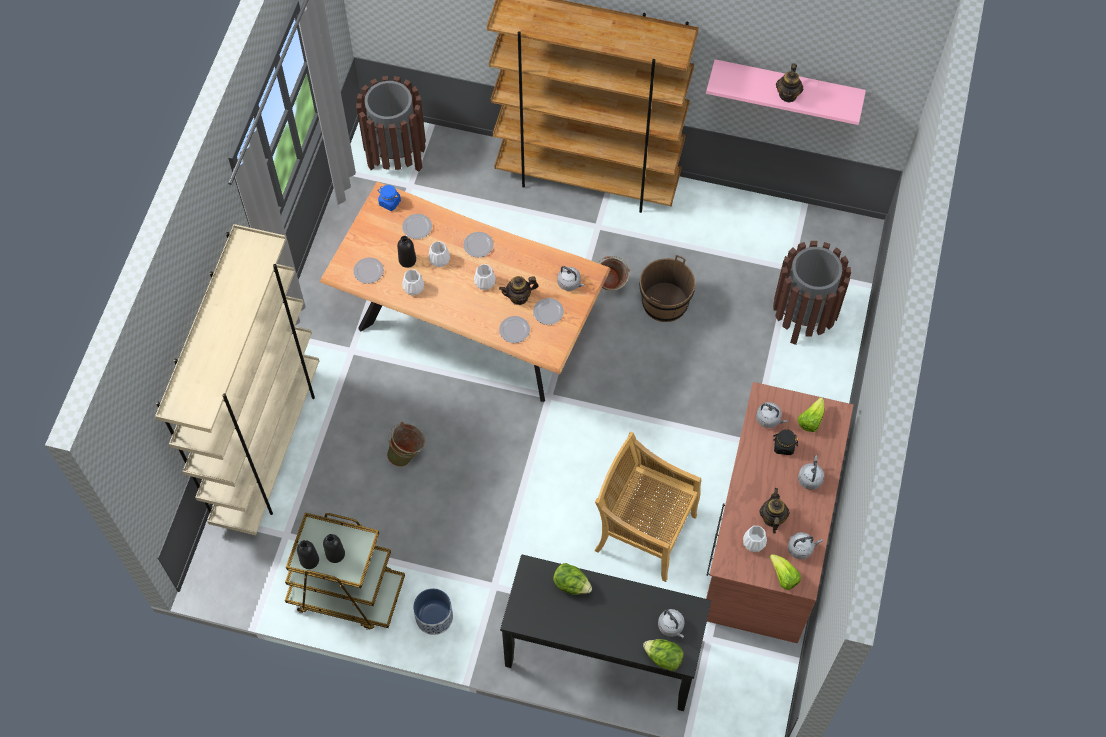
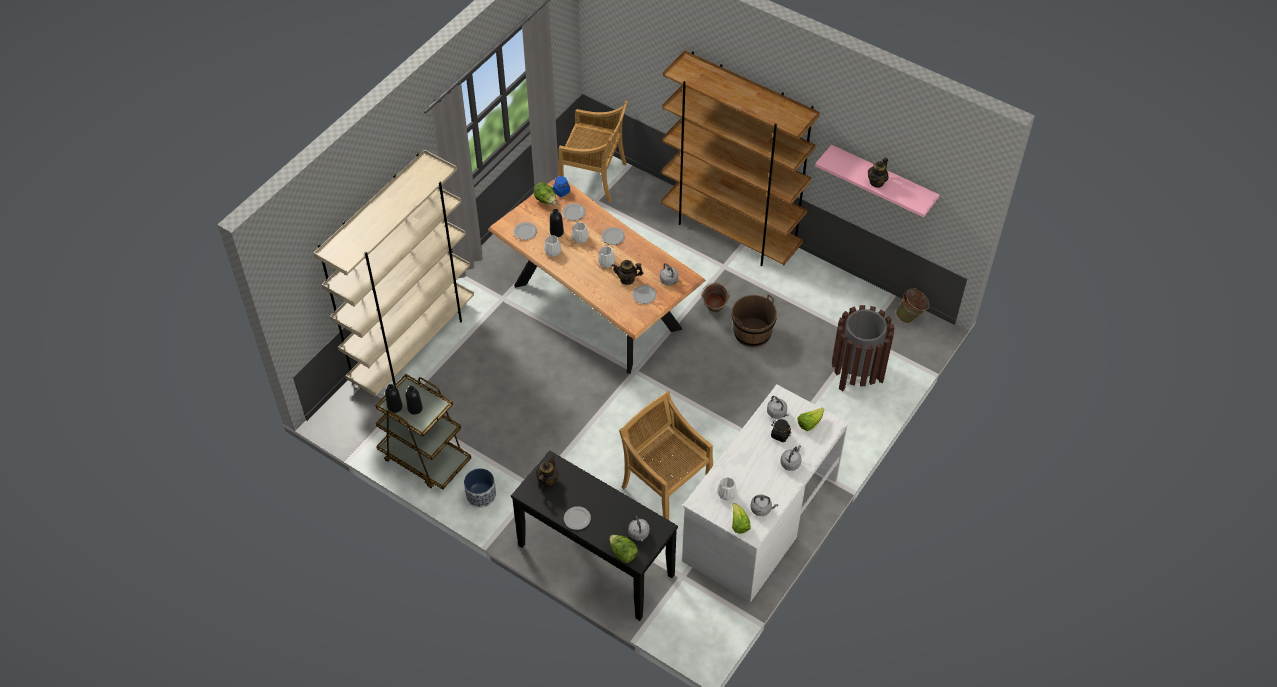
camera: 20 degrees right, 10 degrees down
(396, 155) = (594, 177): brown trash can -> beige chair
(408, 455) = (512, 380): green bucket -> green bucket (911, 317)
(514, 330) = (614, 300): plate -> plate (577, 518)
(571, 584) = (577, 482): lettuce -> lettuce (546, 200)
(767, 538) = (759, 520): brown desk -> white desk
(772, 518) = (748, 481): teapot -> teapot (547, 480)

